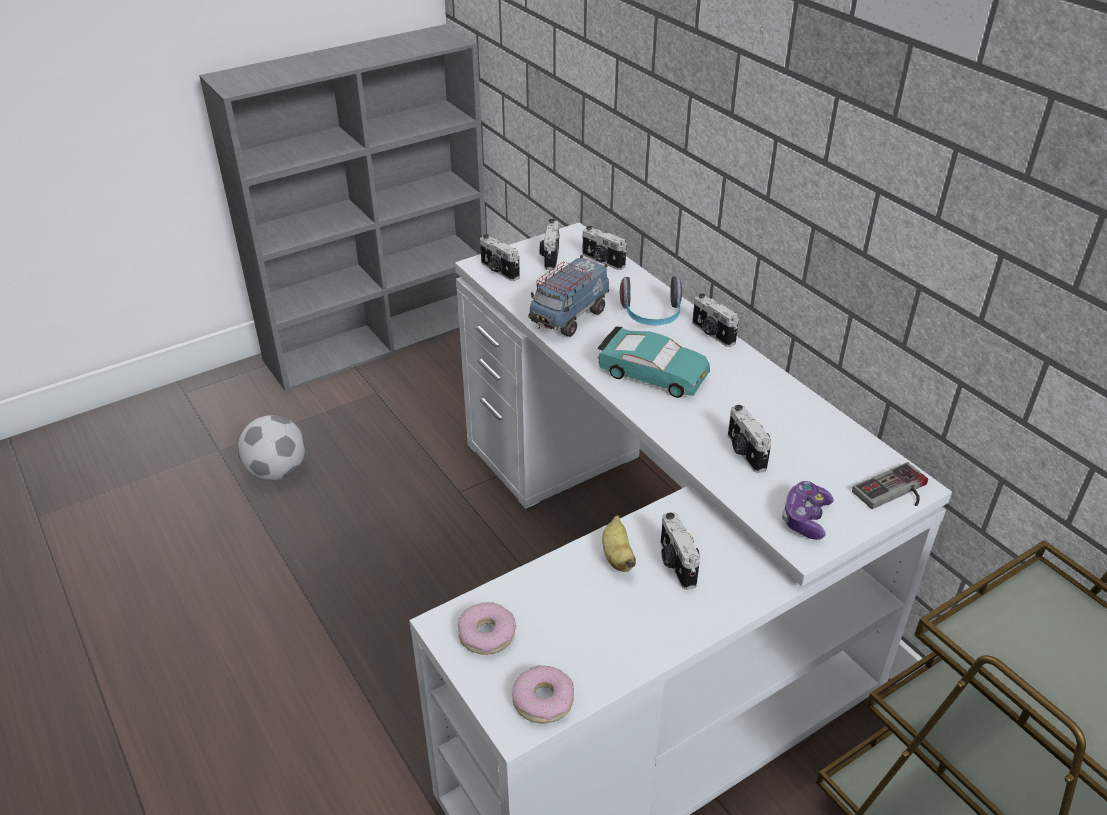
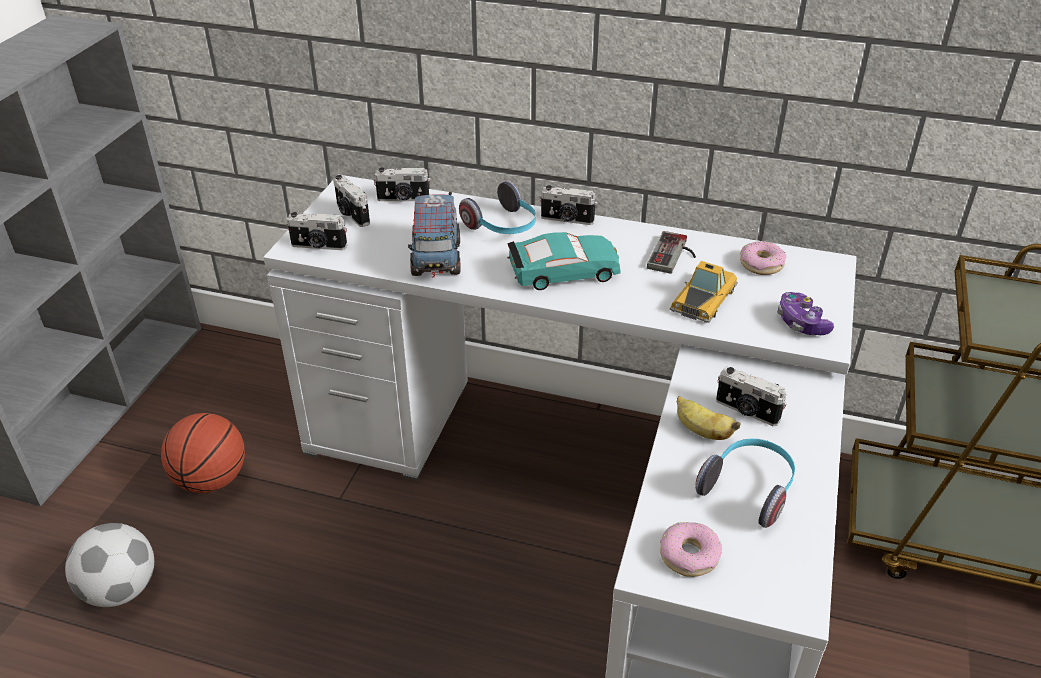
camera: 40 degrees left, 0 degrees up
(393, 430) = (211, 480): none -> basketball
(543, 700) = (792, 575): donut -> donut (761, 264)
(595, 620) = (749, 489): none -> headphones
(744, 452) = (704, 298): camera -> toy car
(895, 493) = (829, 275): game controller -> game controller (674, 255)

